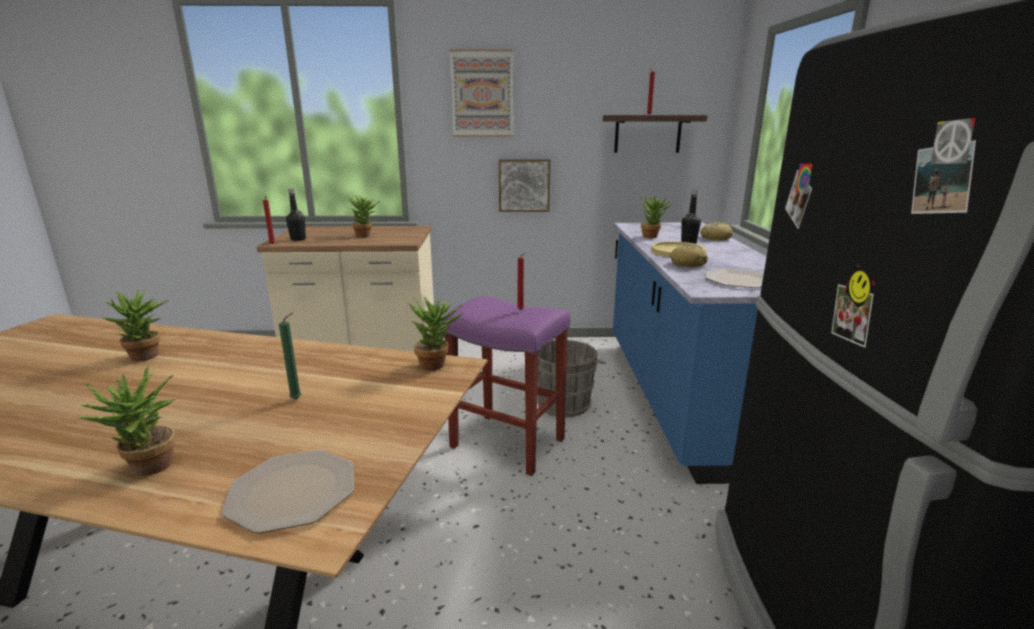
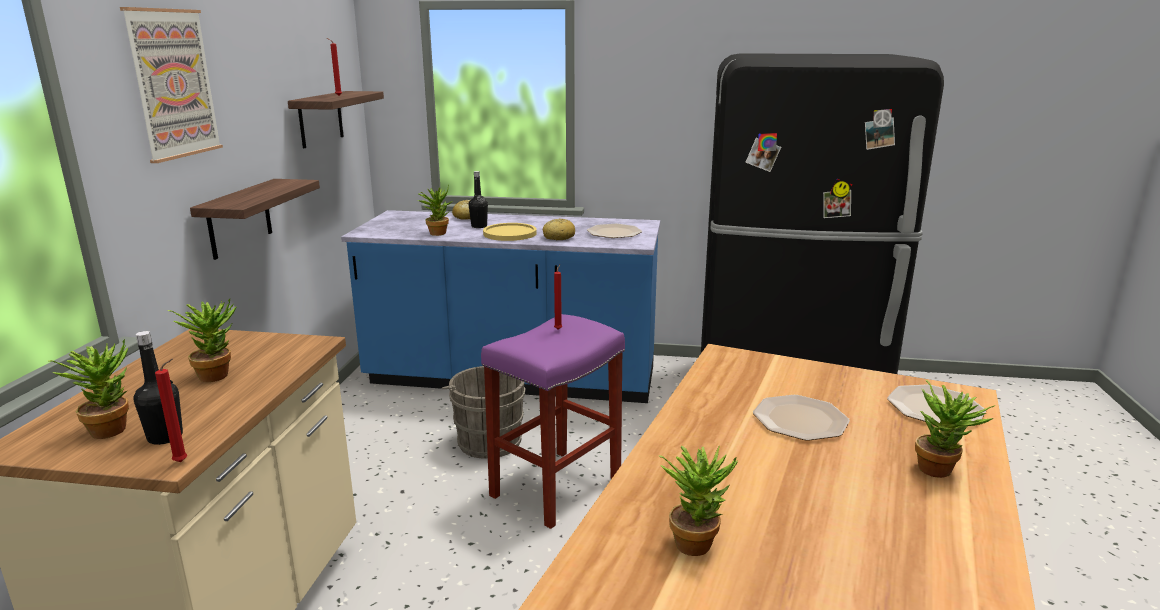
camera: 80 degrees left, 0 degrees up
(298, 399) = (800, 419): green candle -> plate
(437, 364) = (721, 362): potted plant -> potted plant (111, 427)
(524, 185) = (239, 218): picture -> shelf

